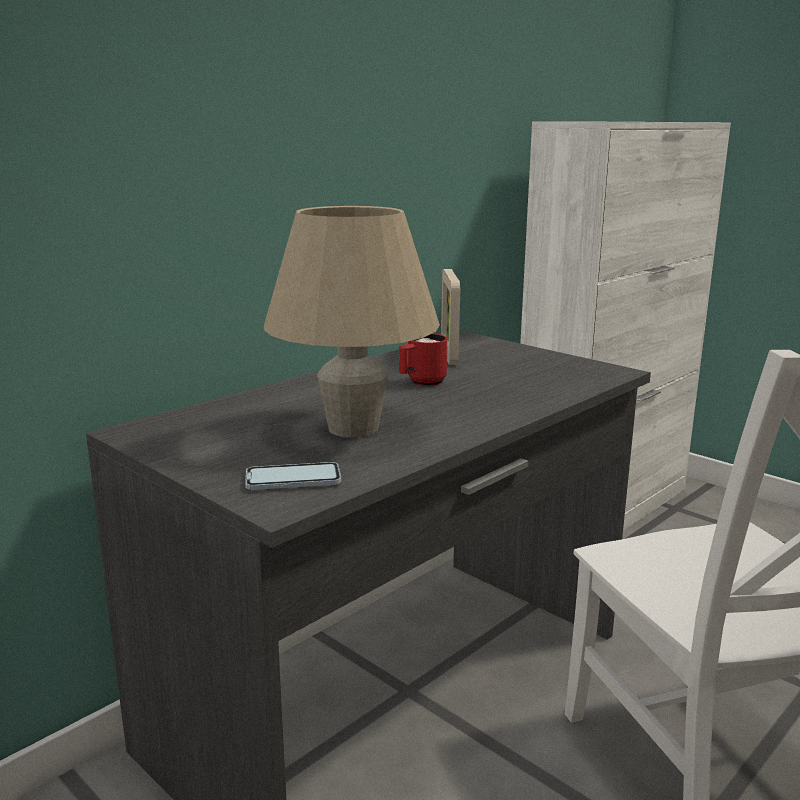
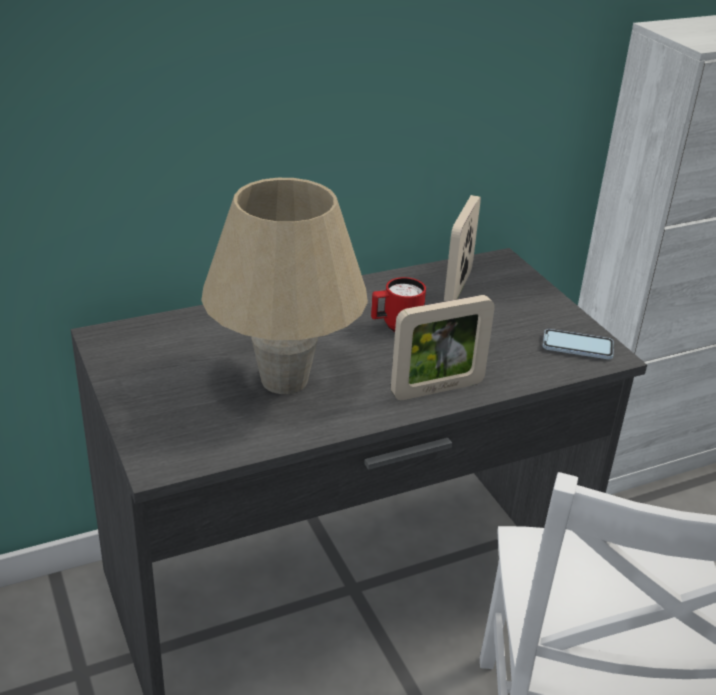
camera: 20 degrees right, 15 degrees up
(293, 479) = (189, 435): phone -> phone (577, 346)
(501, 410) = (437, 389): none -> picture frame

